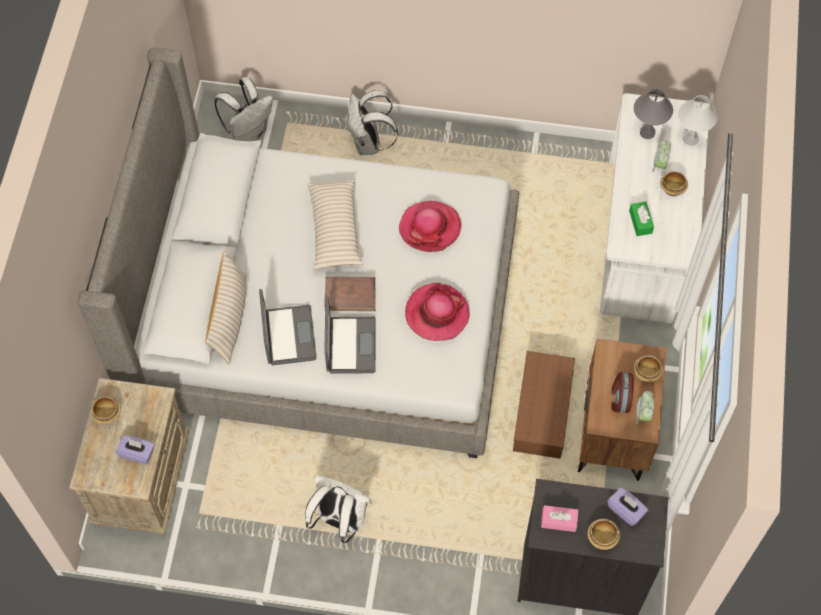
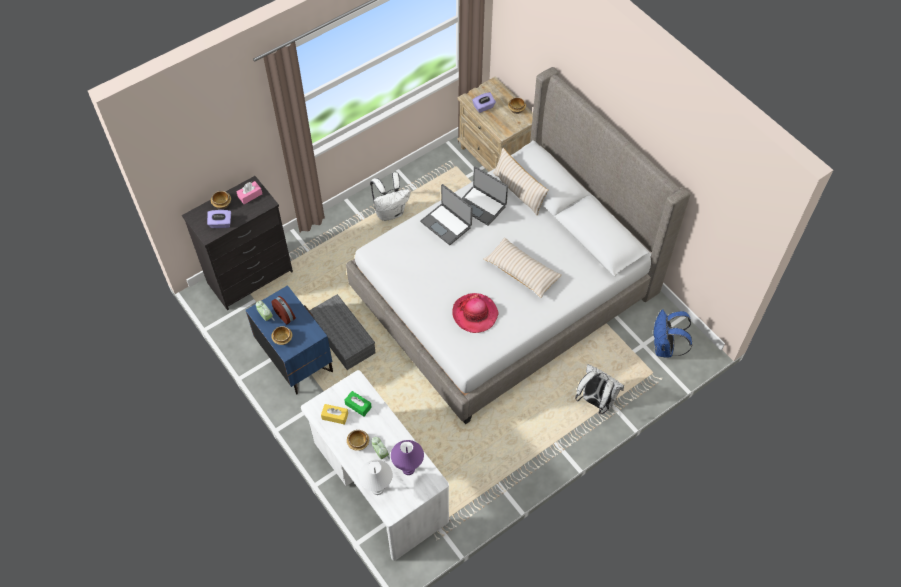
camera: 135 degrees right, 5 degrees down
(248, 133) = (664, 348): white backpack -> blue backpack
(350, 295) = (474, 246): brown book -> none
(437, 314) = (421, 272): hat -> none
(543, 412) = (342, 337): brown storage box -> grey storage box
(614, 432) = (295, 358): brown nightstand -> blue nightstand
(647, 132) = (408, 469): grey table lamp -> purple table lamp
(672, 230) = (335, 416): none -> yellow tissue box

